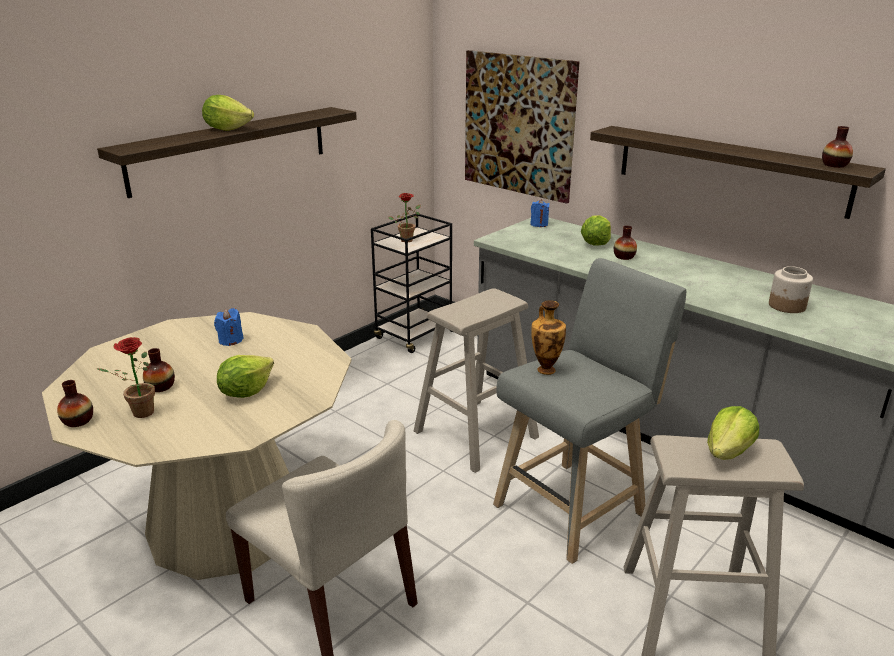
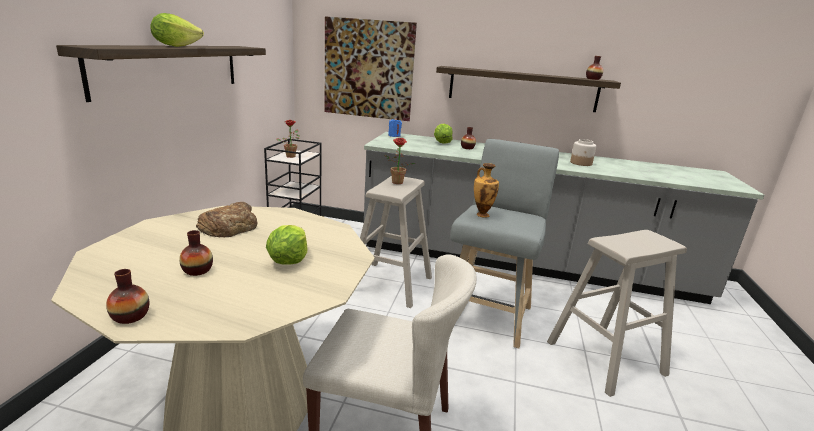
camera: 30 degrees left, 5 degrees down
(138, 414) = (198, 296): potted plant -> potted plant (396, 183)
(230, 340) = (229, 226): blue candle -> bread
(728, 452) = (636, 239): lettuce -> none

